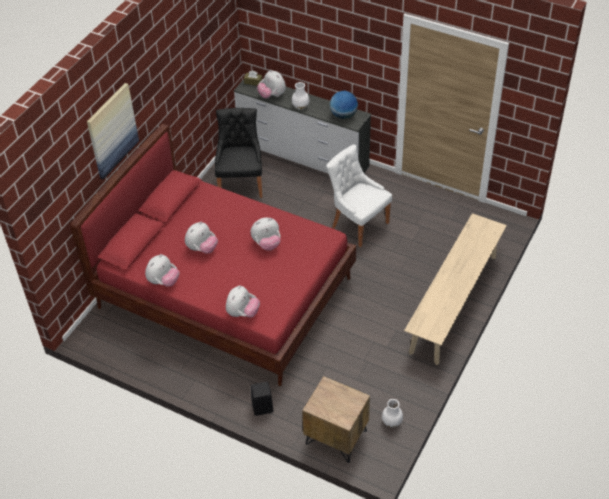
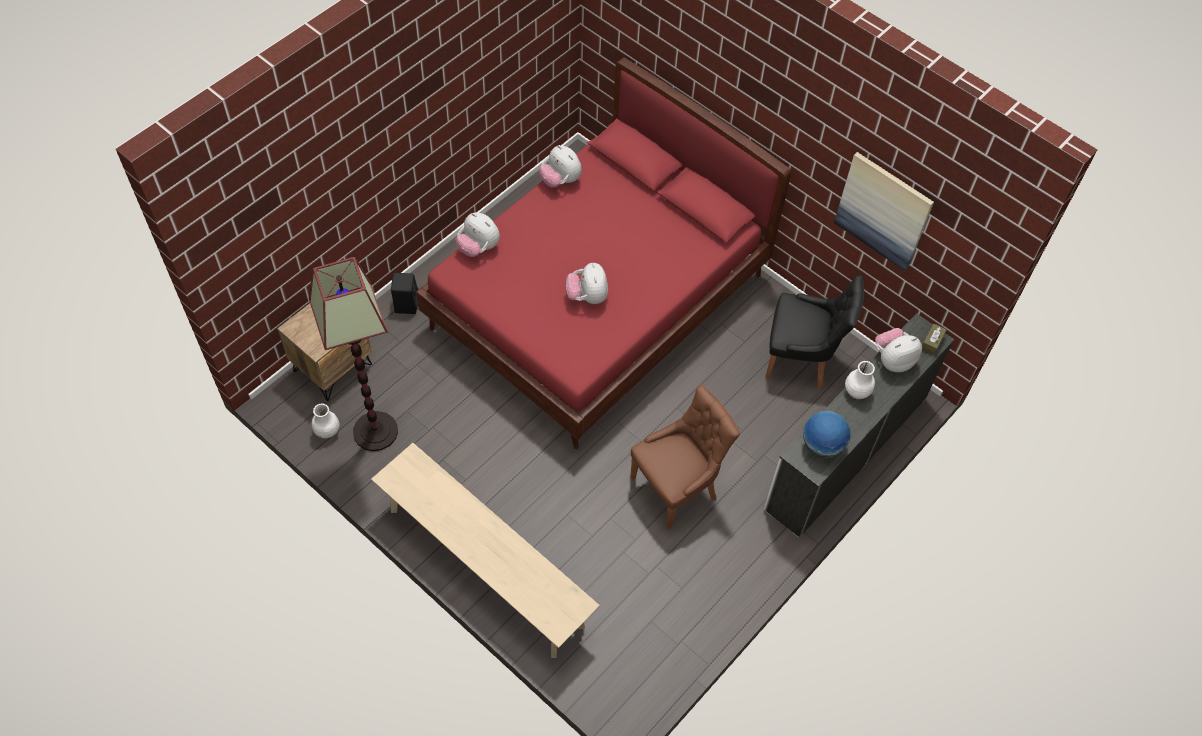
camera: 100 degrees right, 10 degrees up
(112, 131) = (719, 65): picture -> picture (883, 211)
(202, 249) = (602, 227): plush toy -> none
(358, 224) = (677, 487): white chair -> brown chair
(380, 392) = (375, 431): none -> floor lamp

